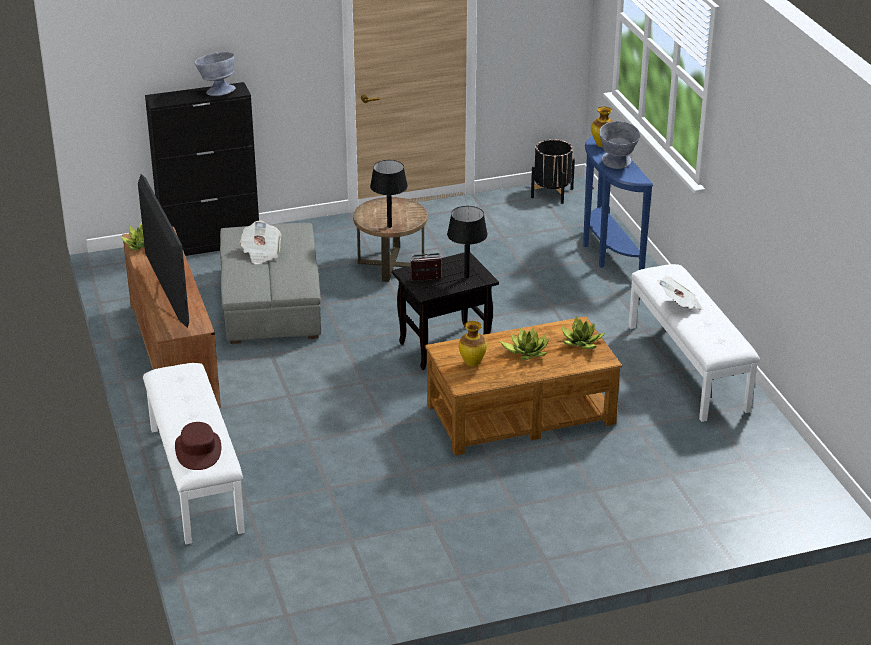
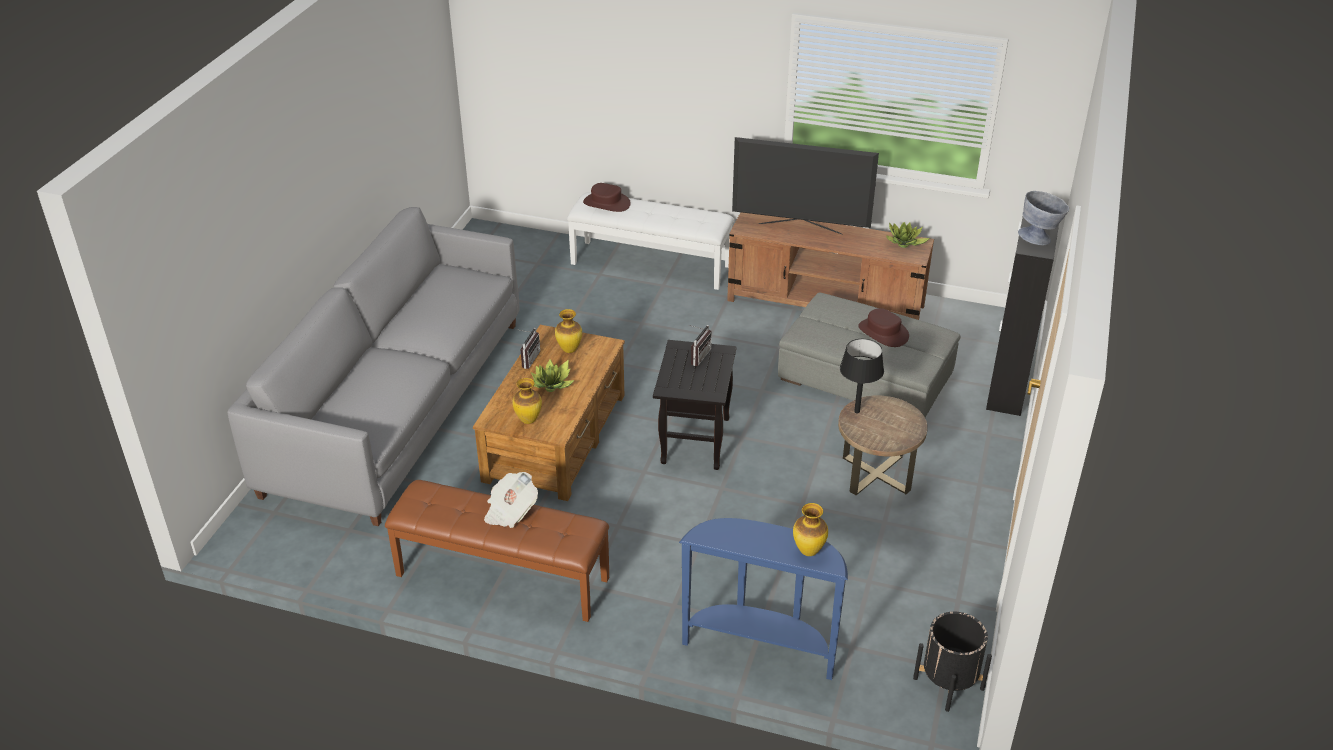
camera: 125 degrees right, 5 degrees up
(261, 253) = (883, 332): newspaper -> brown hat
(466, 277) = (679, 380): black table lamp -> none
(509, 378) = (527, 359): none -> radio
(581, 343) = (528, 420): potted plant -> vase
(587, 520) = (397, 405): none -> grey sofa
(617, 165) = (748, 536): grey bowl -> none
(688, 367) = (501, 577): white bench -> brown bench

